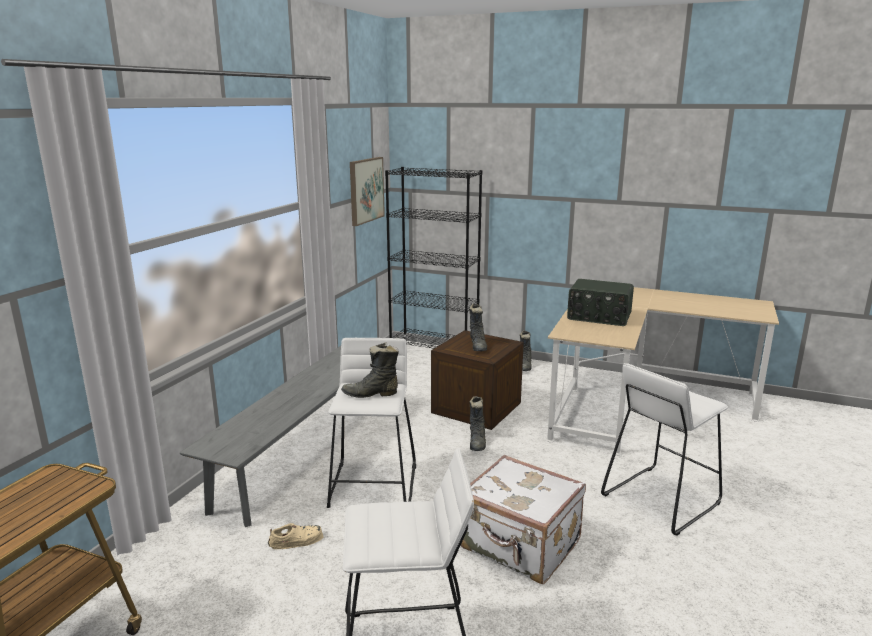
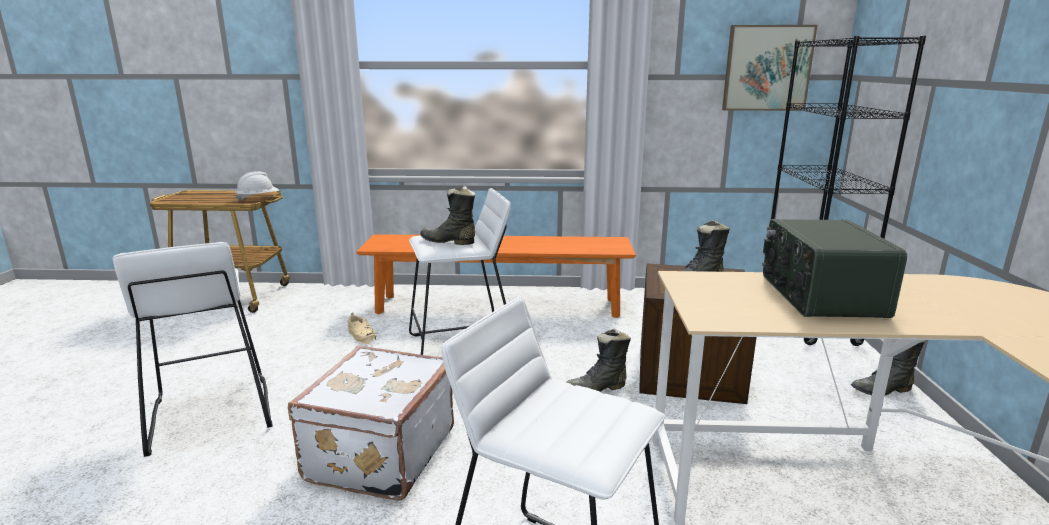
camera: 70 degrees right, 0 degrees up
(80, 480) = (258, 199): none -> white hard hat
(303, 453) = (498, 306): grey bench -> orange bench
(371, 394) = (448, 241): black boot -> black boot turned 45 degrees counterclockwise

